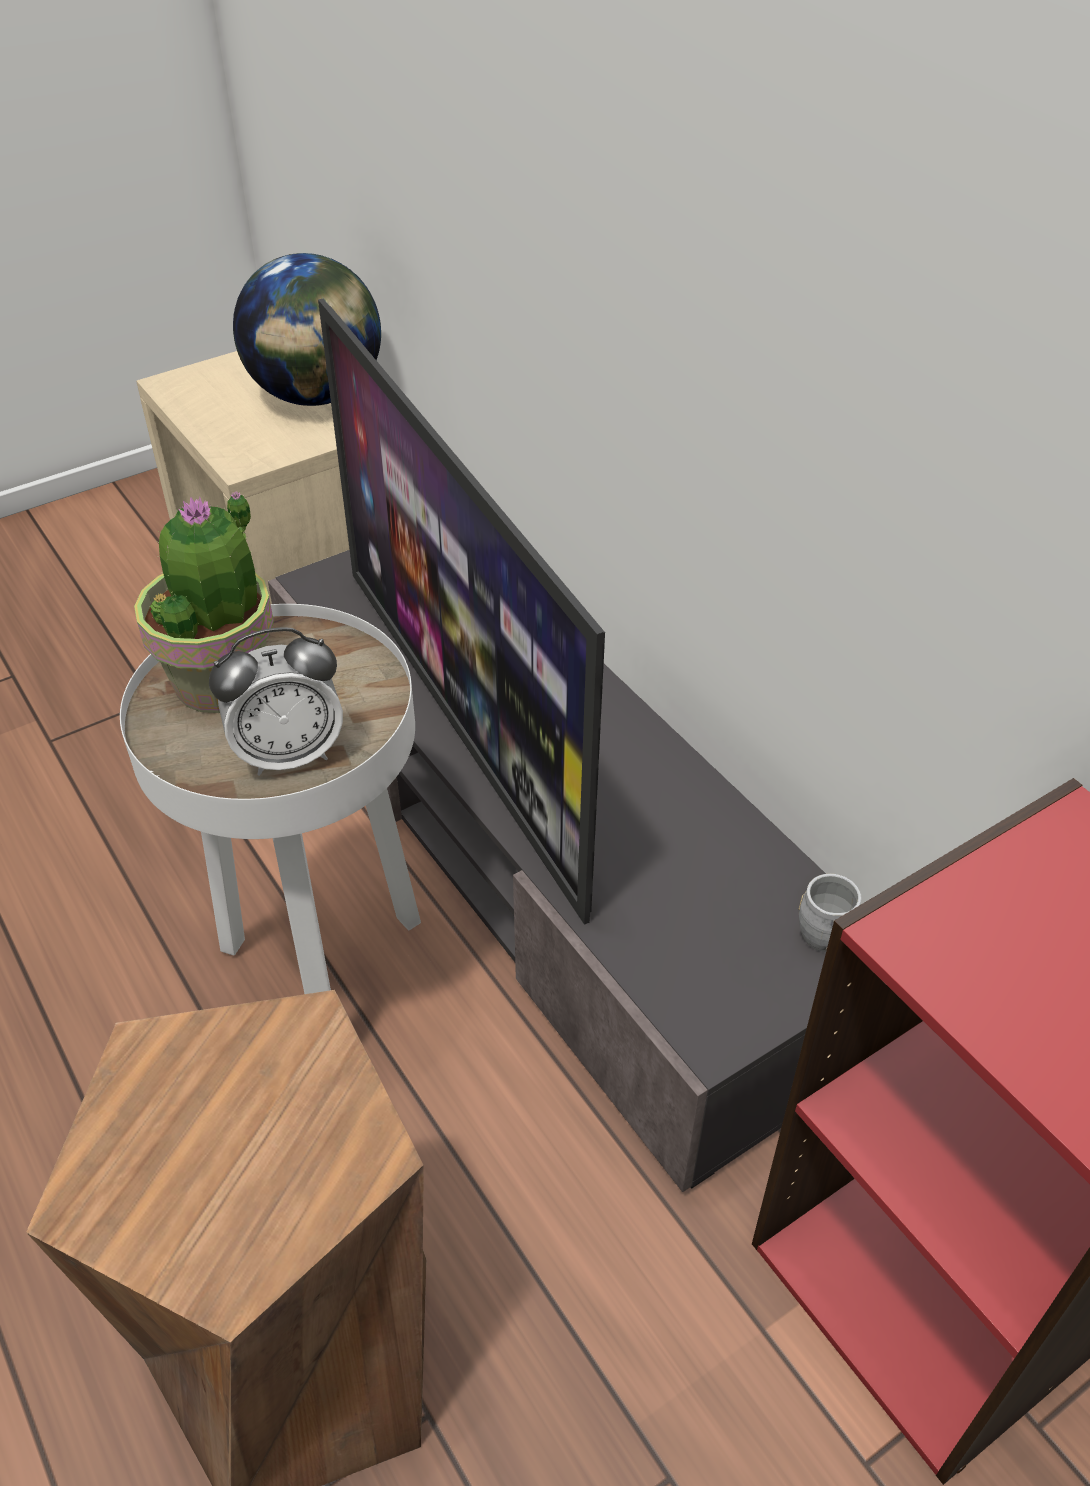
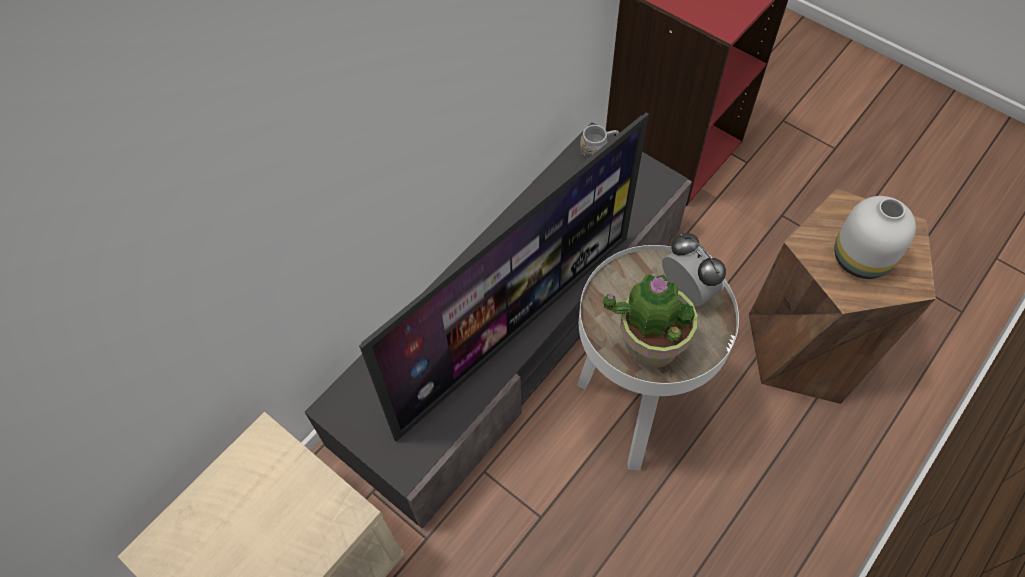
camera: 105 degrees left, 15 degrees up
(217, 1118) = (859, 257): none -> white vase
(317, 396) = (240, 500): globe -> none

